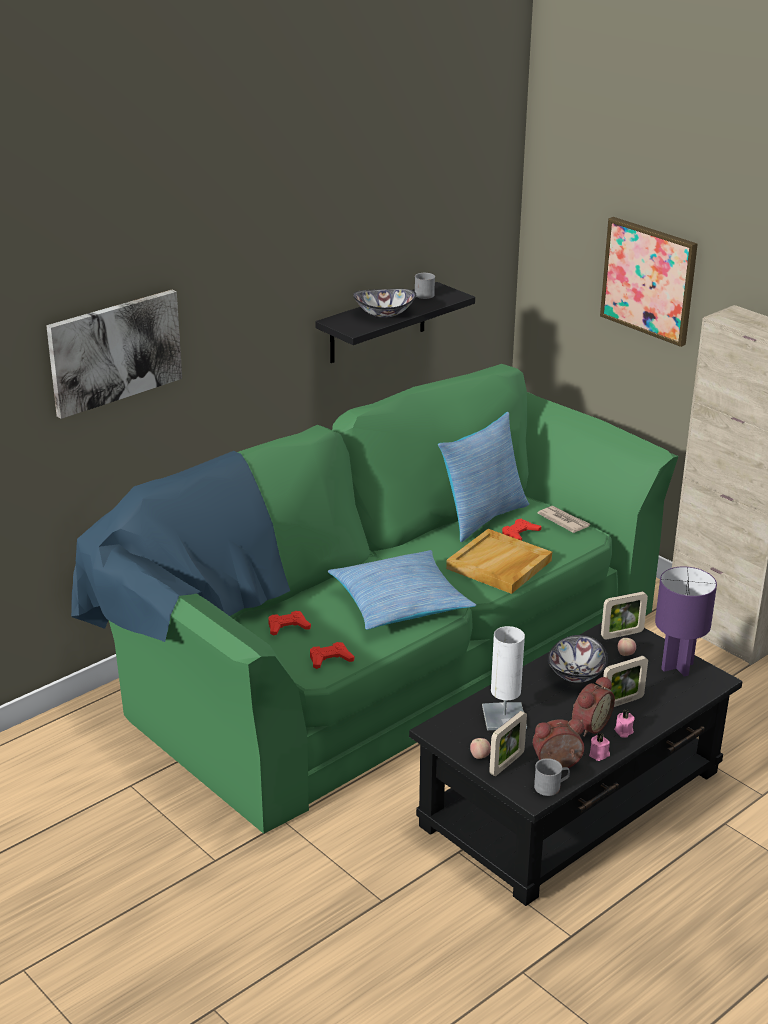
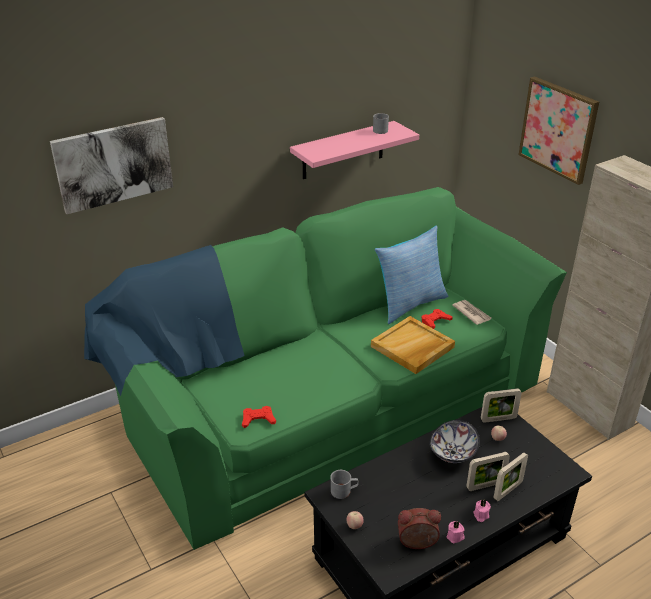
camera: 10 degrees right, 5 degrees up
(287, 627) = (235, 386): red game controller -> none
(378, 323) = (343, 150): black shelf -> pink shelf
(384, 313) = (344, 144): bowl -> none
(399, 602) = (327, 373): pillow -> none
(504, 717) = (384, 488): white table lamp -> none
(506, 764) = (375, 536): picture frame -> picture frame (508, 491)
(551, 786) = (407, 565): grey mug -> grey mug (344, 491)
(588, 725) = (452, 505): alarm clock -> none
(676, 666) = (538, 455): purple table lamp -> none

